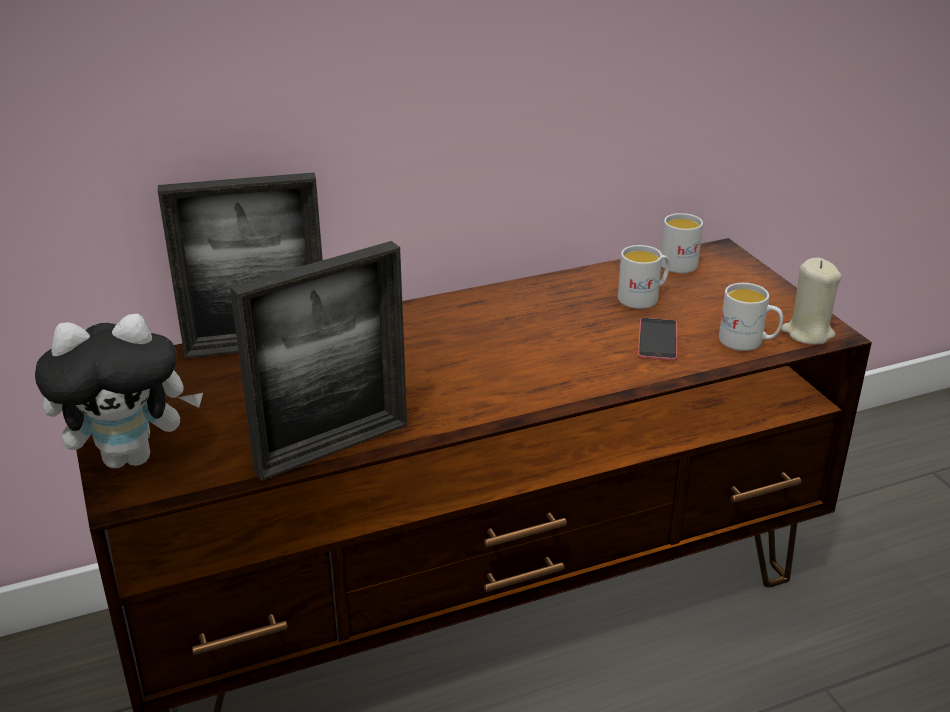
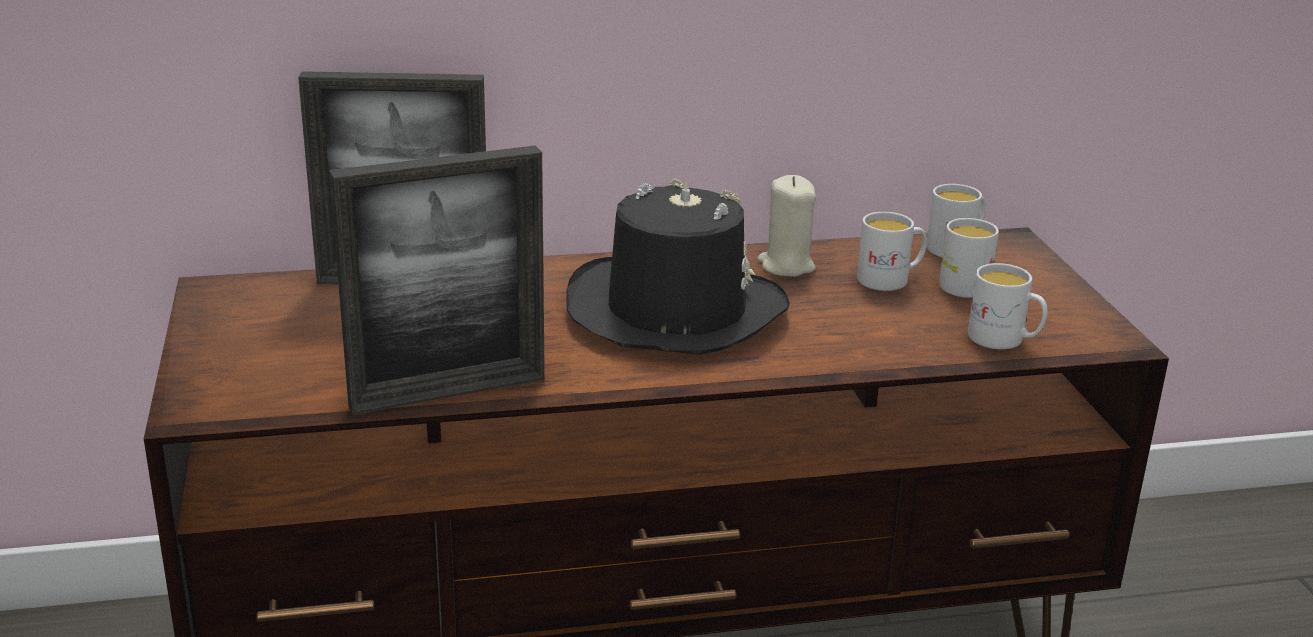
camera: 10 degrees right, 5 degrees down
(131, 456) = (218, 373): plush toy -> none
(487, 347) = (675, 310): none -> black hat
(657, 339) = (889, 325): phone -> none
(696, 295) = (959, 283): none -> white mug
(807, 333) = (1086, 339): beige candle -> beige candle (786, 265)

